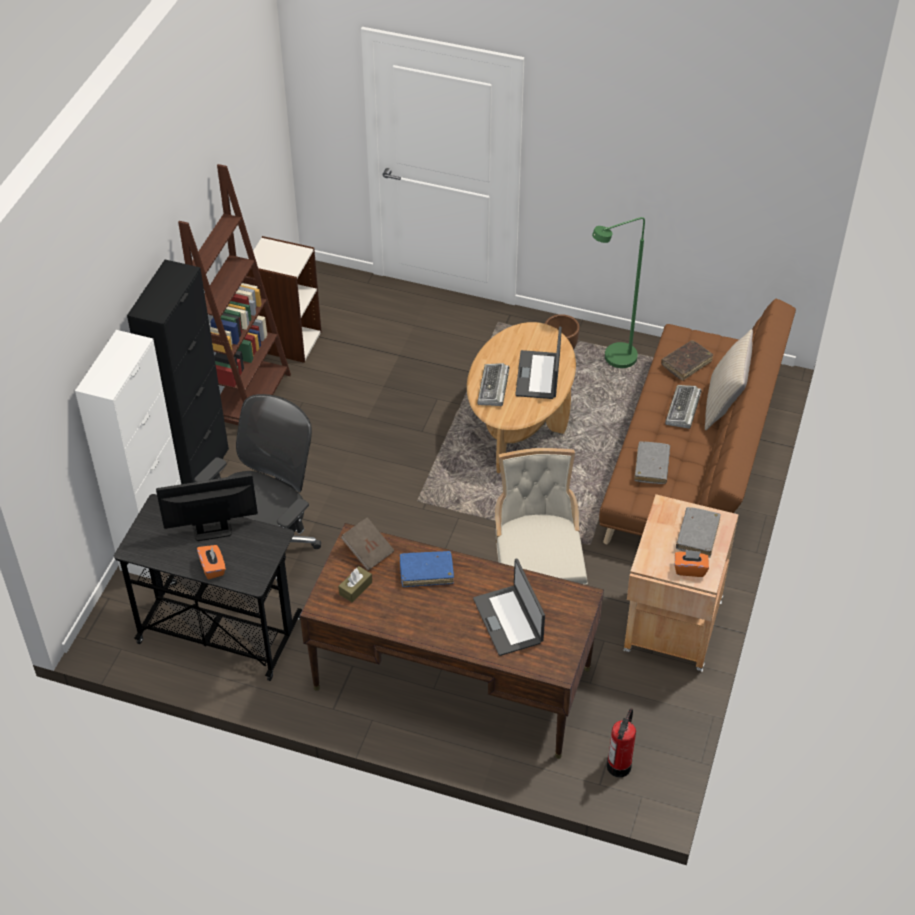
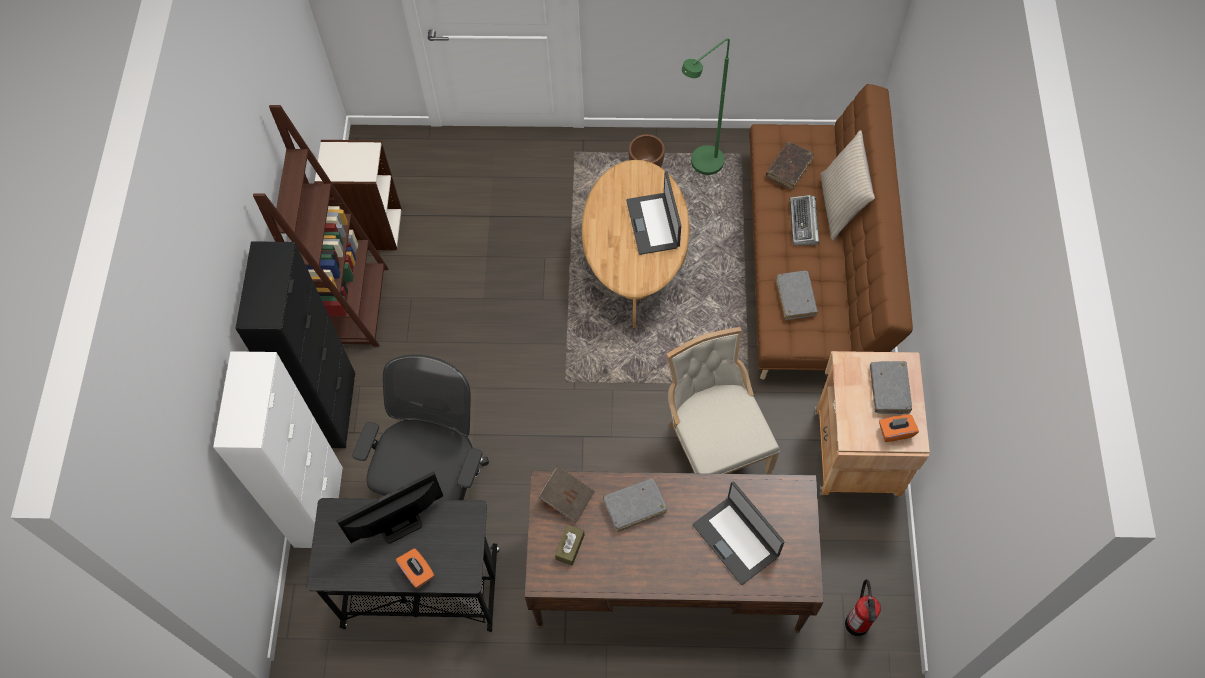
camera: 15 degrees left, 15 degrees up
(426, 572) = (635, 506): blue book -> grey book
(493, 388) = (614, 251): keyboard -> none

